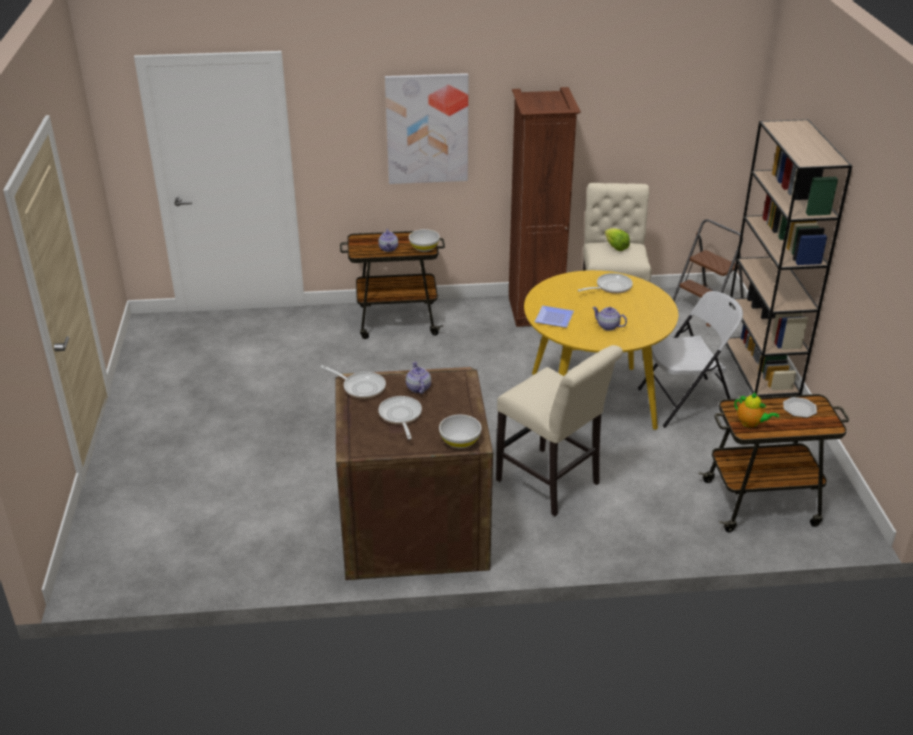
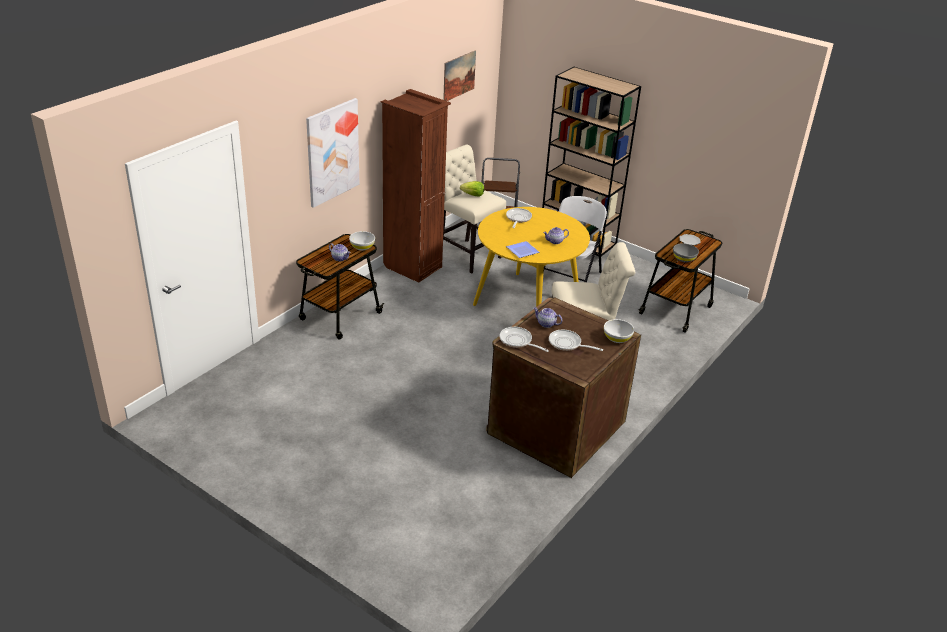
camera: 50 degrees left, 0 degrees up
(361, 387) = (518, 341): frying pan -> frying pan turned 120 degrees counterclockwise
(671, 95) = (459, 76): none -> picture
(751, 423) = (684, 259): teapot -> grey bowl

